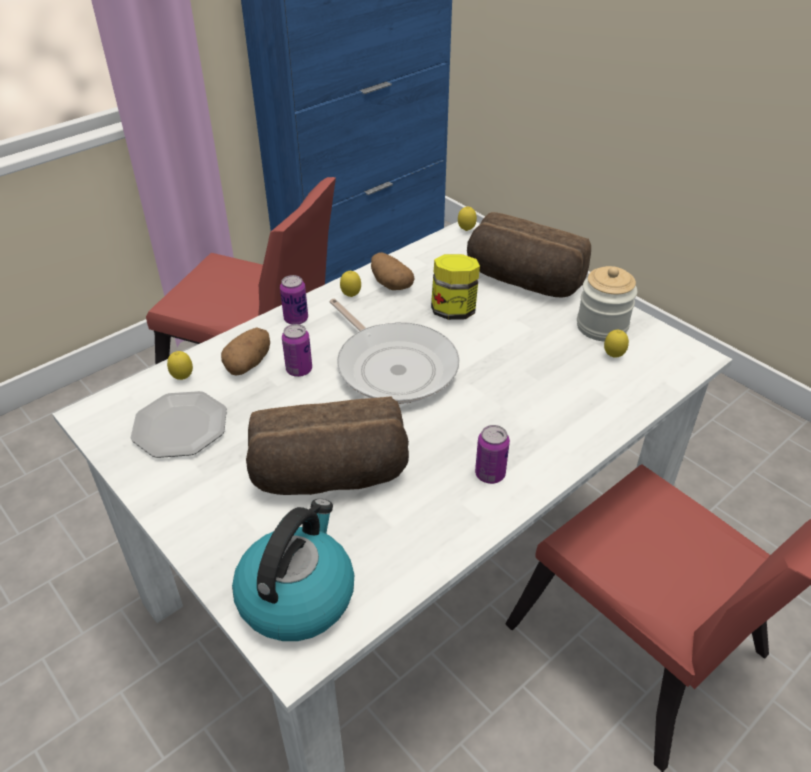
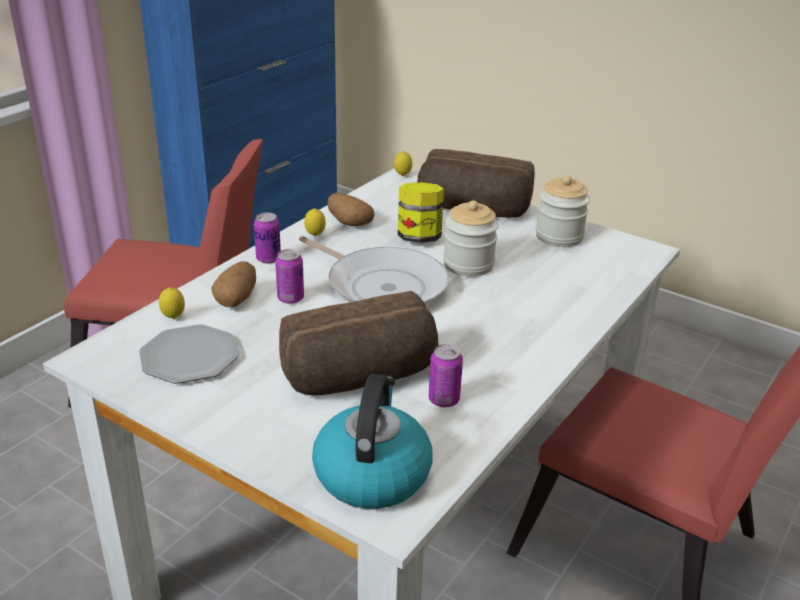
camera: 15 degrees left, 10 degrees down
(490, 474) = (510, 356): can -> can (444, 400)
(491, 351) = (468, 264): none -> jar
(613, 356) = (579, 257): lemon -> none

